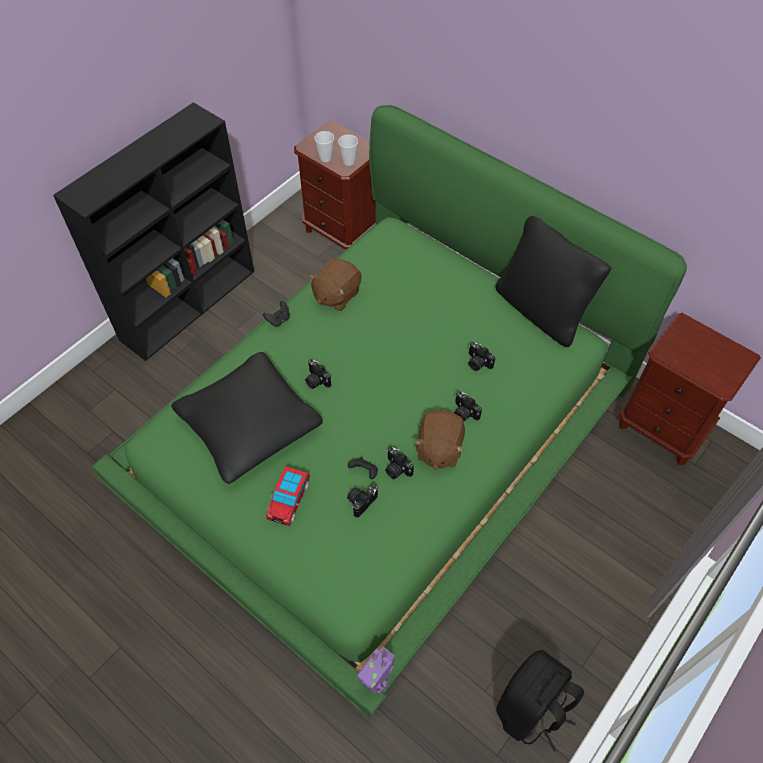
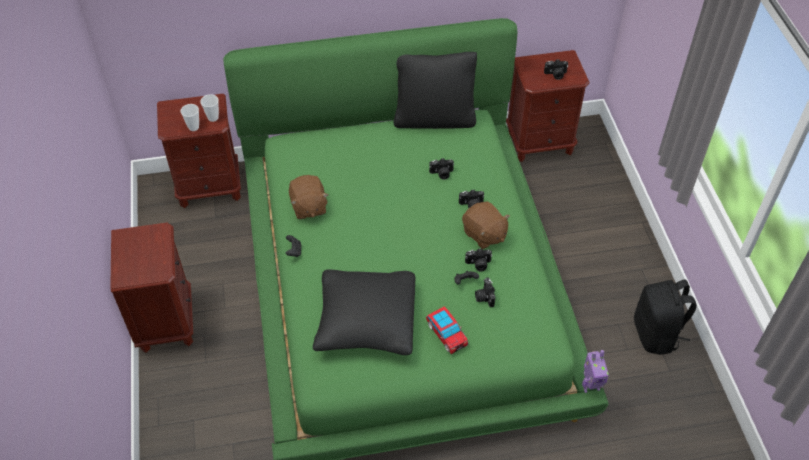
camera: 50 degrees left, 5 degrees down
(189, 303) = (166, 321): black bookcase -> brown nightstand
(316, 380) = (369, 262): camera -> camera (555, 75)

